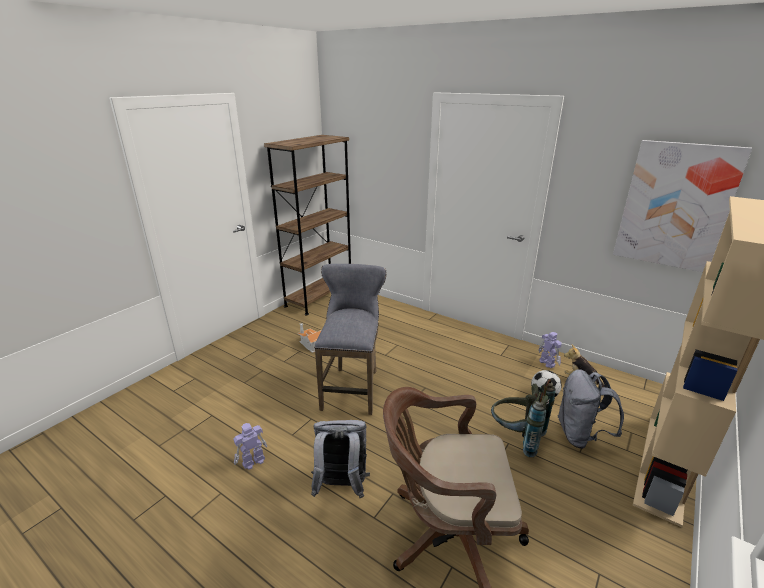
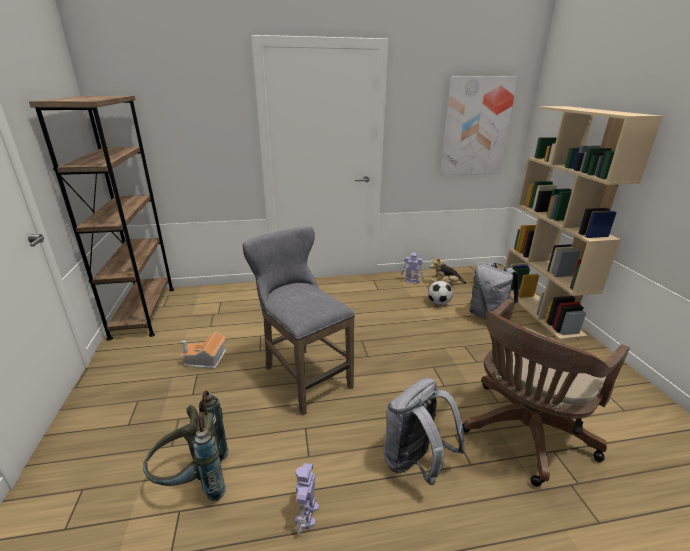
camera: 45 degrees left, 0 degrees up
(516, 437) = (463, 339): grey backpack -> grey backpack (194, 481)

